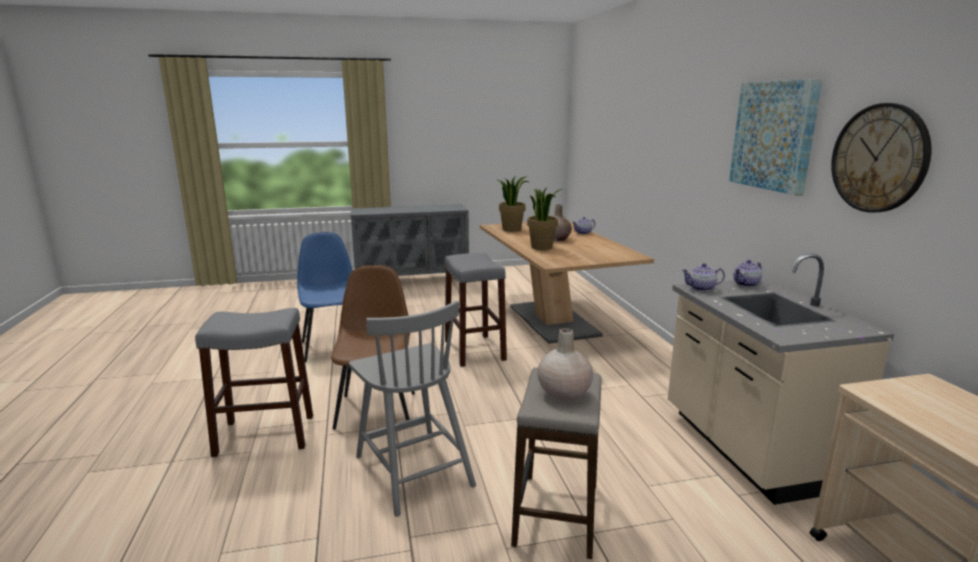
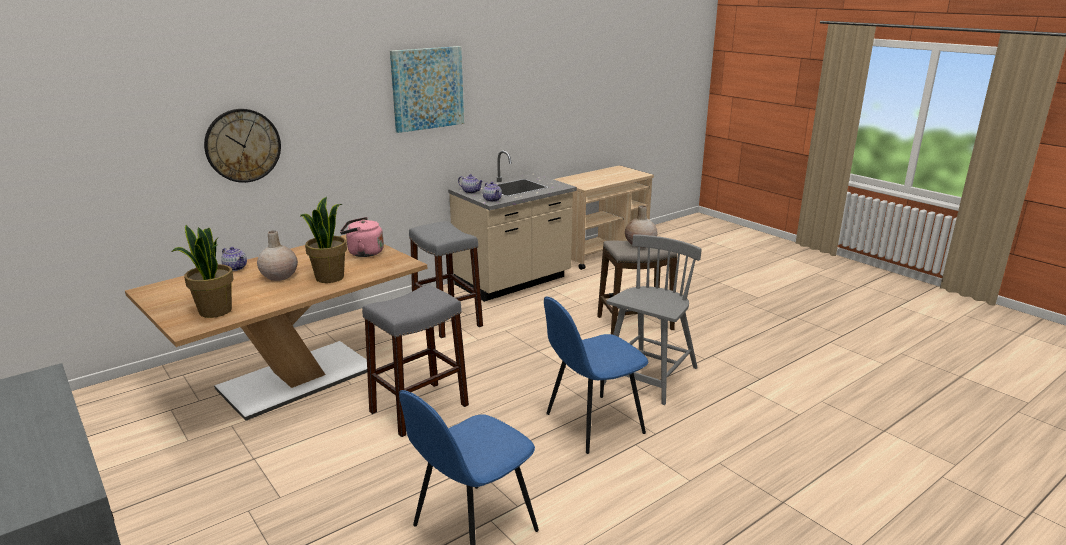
camera: 115 degrees left, 5 degrees up
(265, 435) = (693, 468): grey stool -> grey stool (447, 320)
(376, 409) = (592, 424): brown chair -> blue chair
(590, 256) = (363, 253): none -> pink kettle
(879, 158) = (503, 88): wall clock -> wall clock (243, 145)

